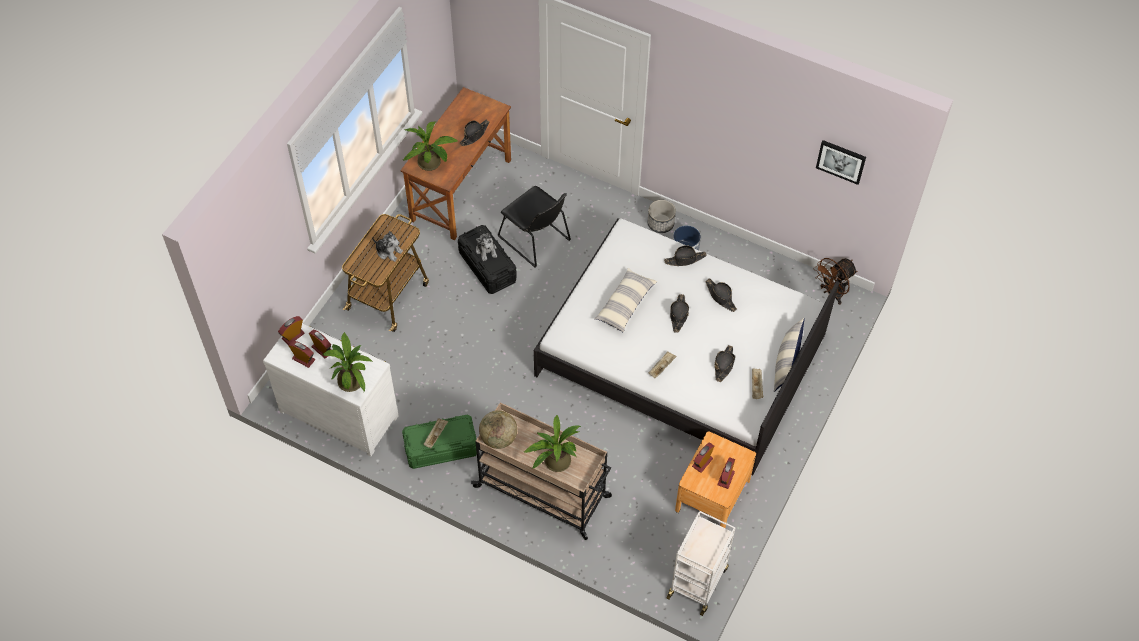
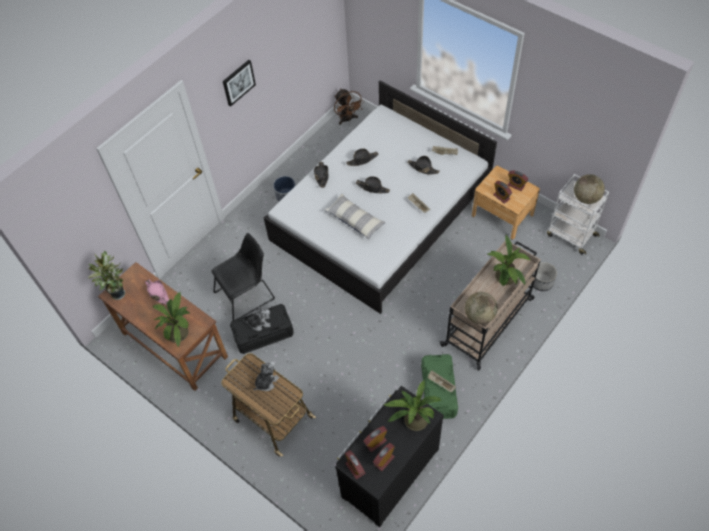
camera: 75 degrees left, 0 degrees up
(340, 411) = (387, 471): white dresser -> black dresser
(469, 101) = (117, 293): none -> potted plant
(474, 134) = (158, 293): black hat -> pink hat
(660, 224) = (256, 208): planter -> planter (541, 282)
(704, 550) = (586, 198): none -> globe
(786, 363) = (427, 133): pillow -> none
(841, 161) = (312, 26): picture -> picture (238, 82)

